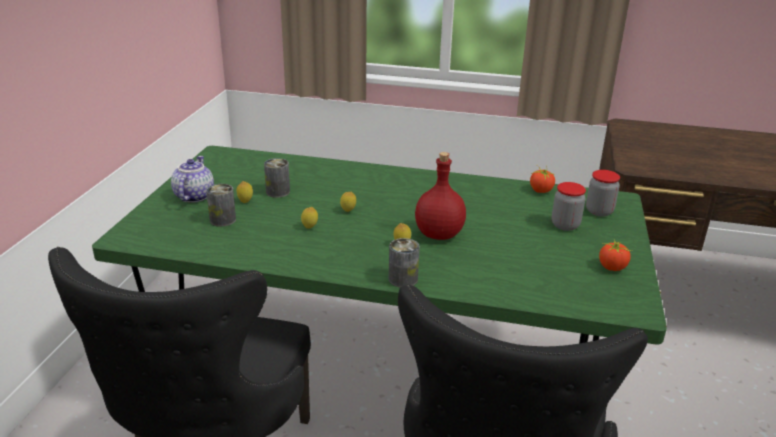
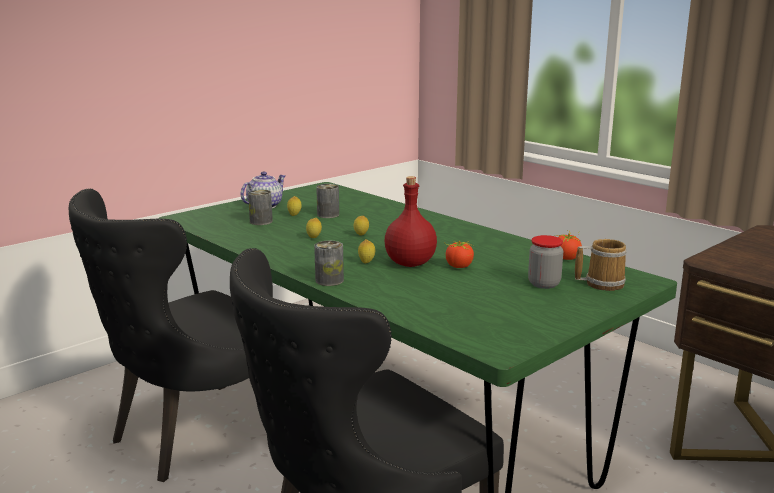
camera: 35 degrees right, 10 degrees down
(599, 211) = (601, 283): jar -> mug
(612, 268) = (534, 320): tomato -> tomato (459, 266)

